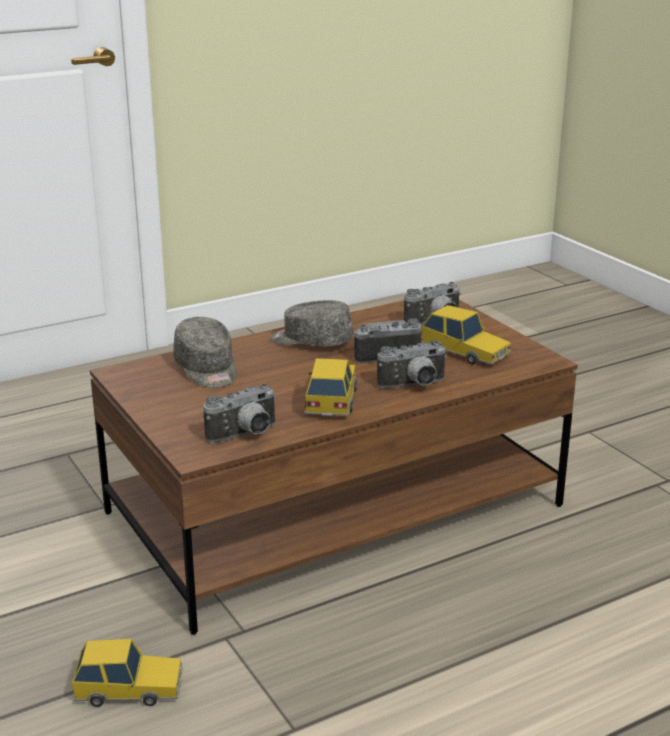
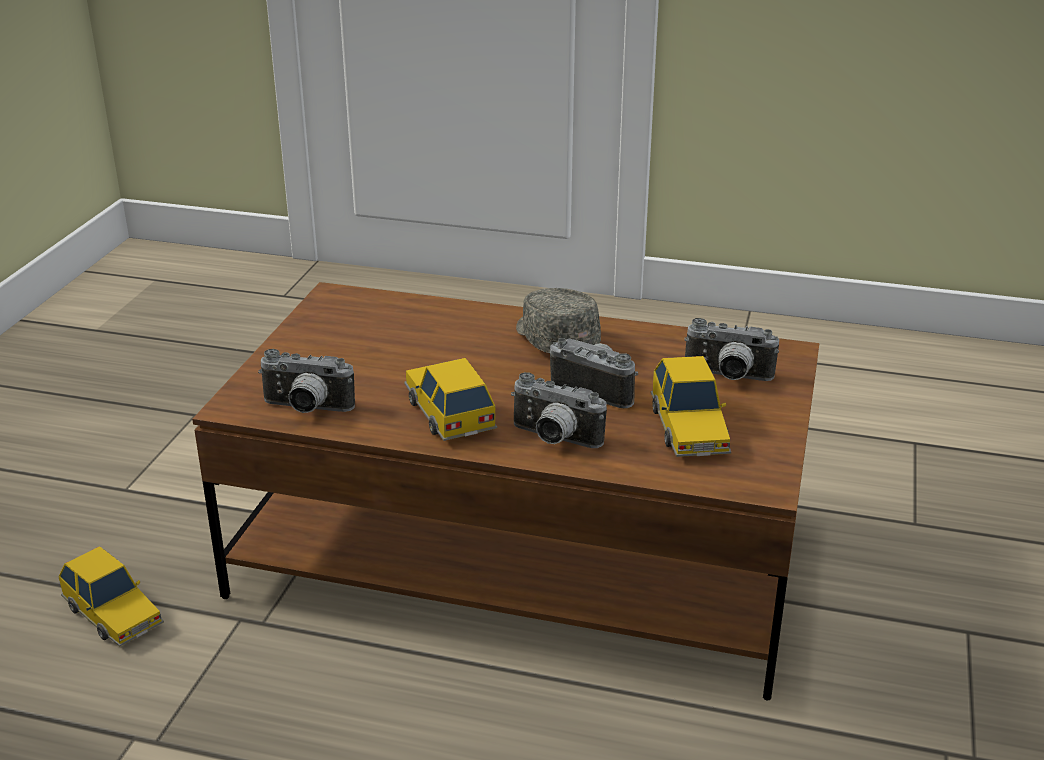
camera: 45 degrees right, 5 degrees up
(207, 369) = (405, 326): grey cap -> none
(331, 399) = (448, 412): toy car -> toy car turned 75 degrees counterclockwise

